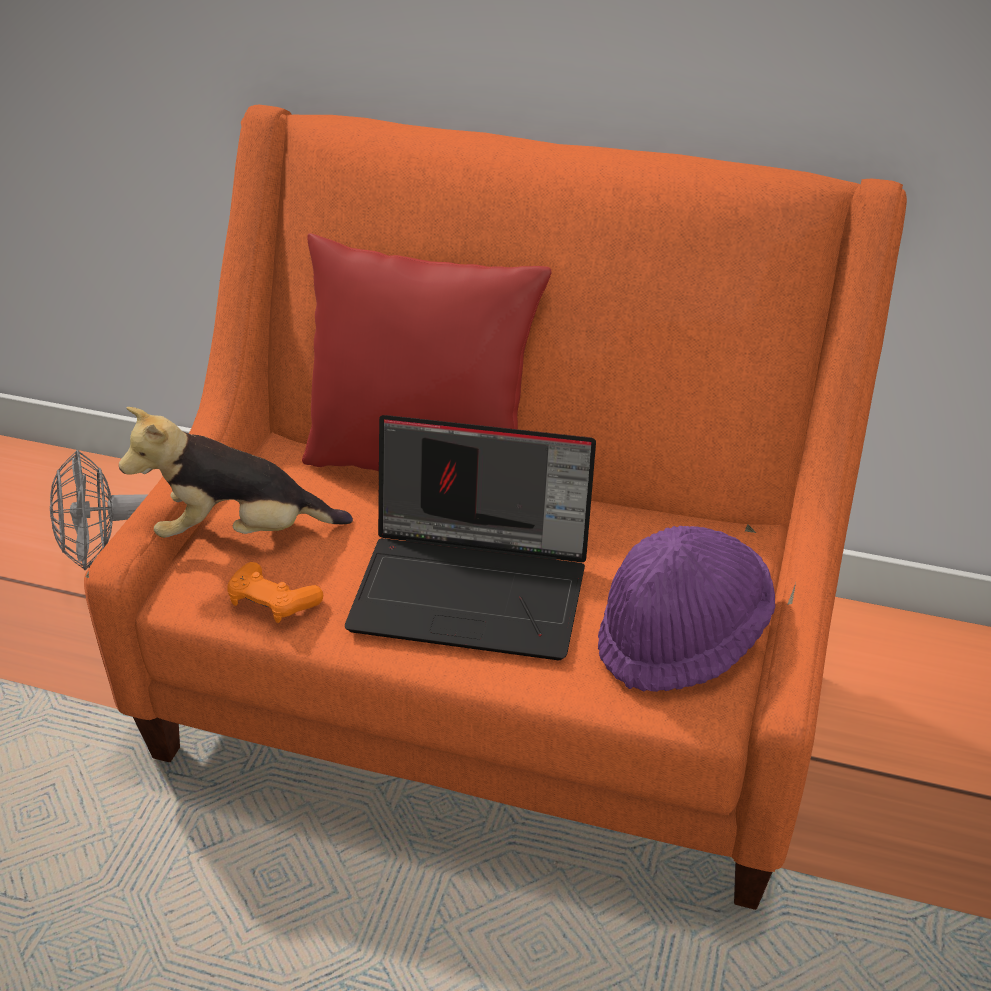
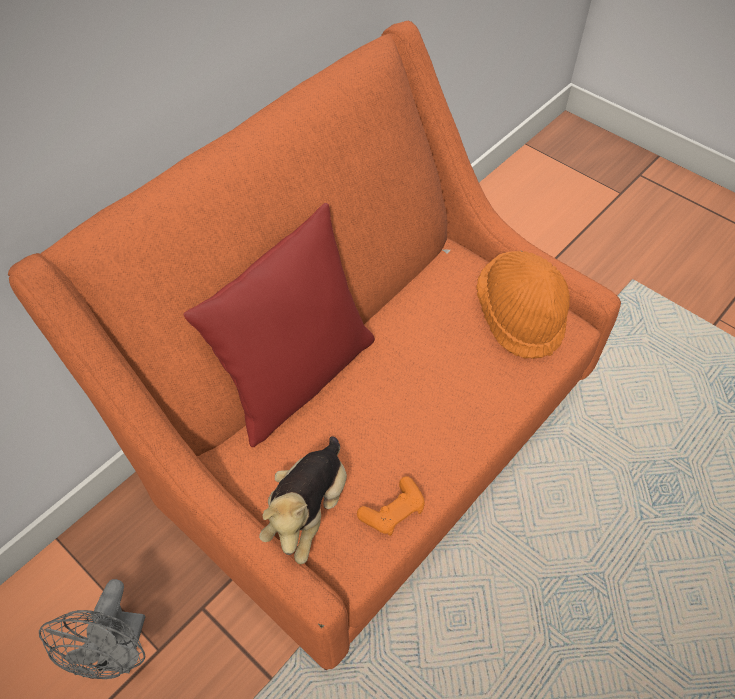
camera: 65 degrees left, 15 degrees up
(476, 586) = (433, 393): laptop -> none
(681, 638) = (520, 317): purple hat -> orange hat

